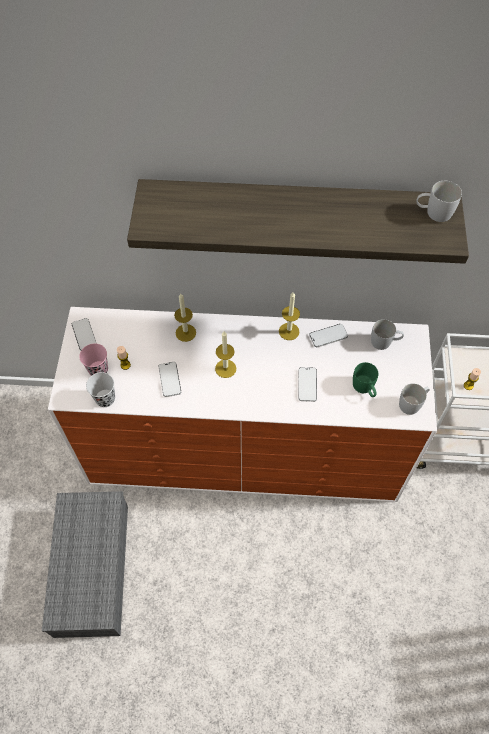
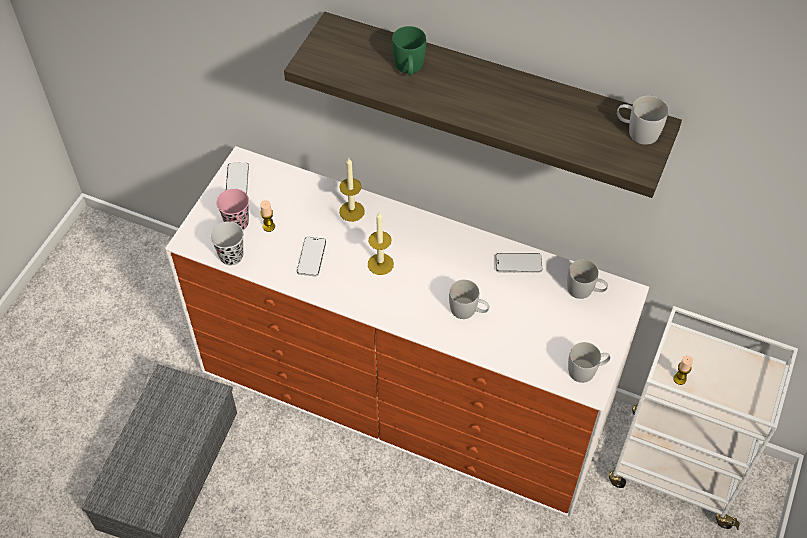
camera: 20 degrees right, 5 degrees down
(289, 331) = (473, 245): candle -> none
(307, 385) = (468, 311): phone -> white mug
(364, 388) = (535, 336): green mug -> green mug (409, 68)

